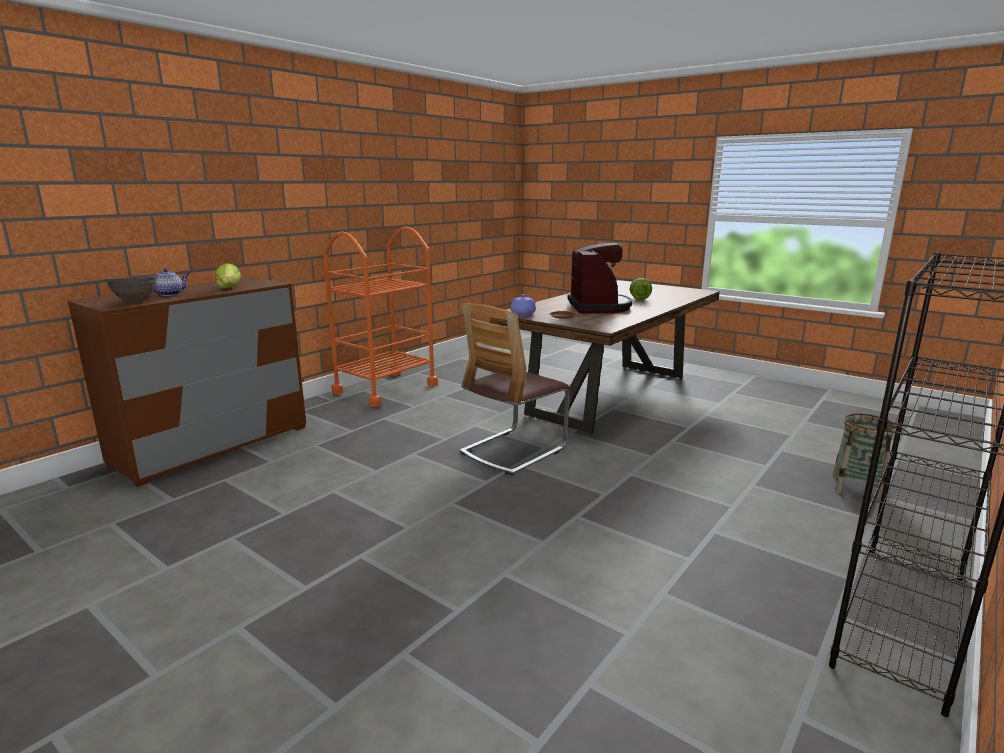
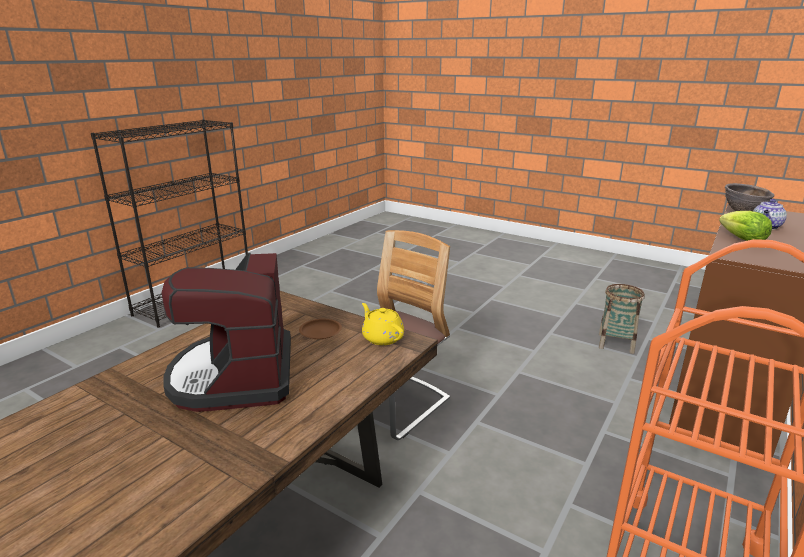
camera: 175 degrees right, 5 degrees up
(523, 314) = (382, 337): purple teapot -> yellow teapot
(638, 298) = (92, 444): lettuce -> none
(856, 487) = (82, 374): basket -> basket (615, 343)

